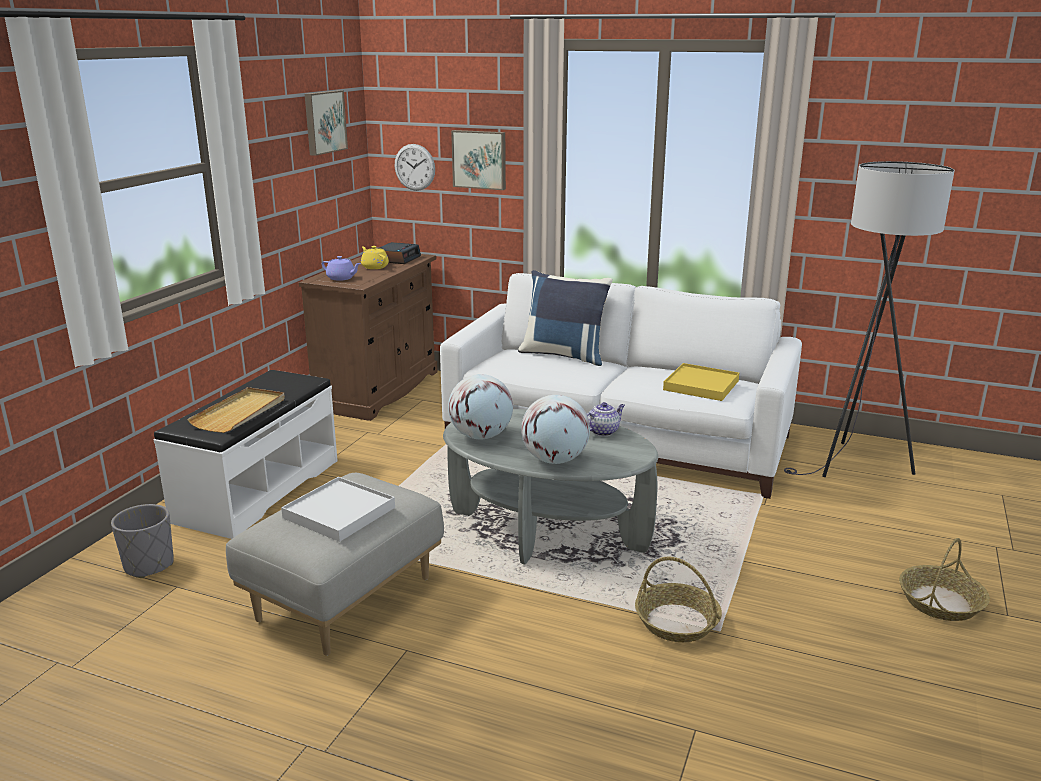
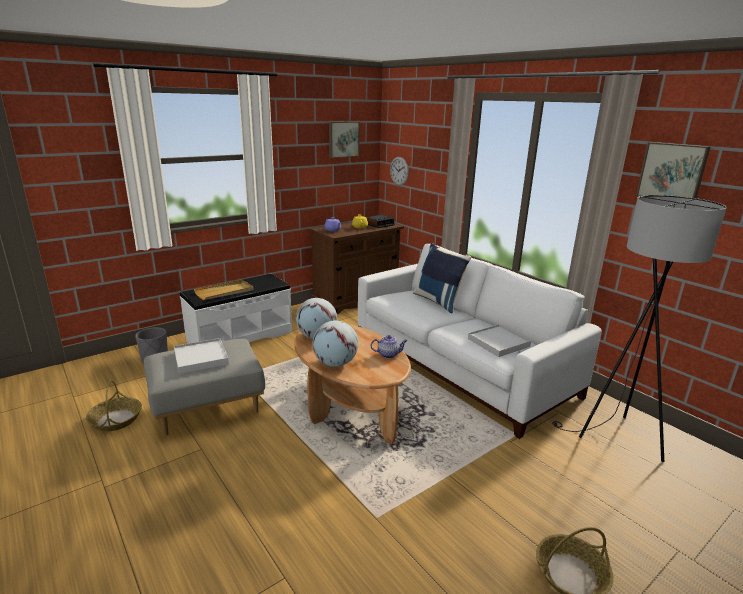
camera: 30 degrees right, 0 degrees up
(480, 159) = (430, 169): picture -> picture (672, 172)
(546, 531) = (349, 409): grey coffee table -> brown coffee table
(676, 622) = (357, 498): basket -> basket (116, 419)
(701, 385) = (498, 342): yellow tray -> white tray

